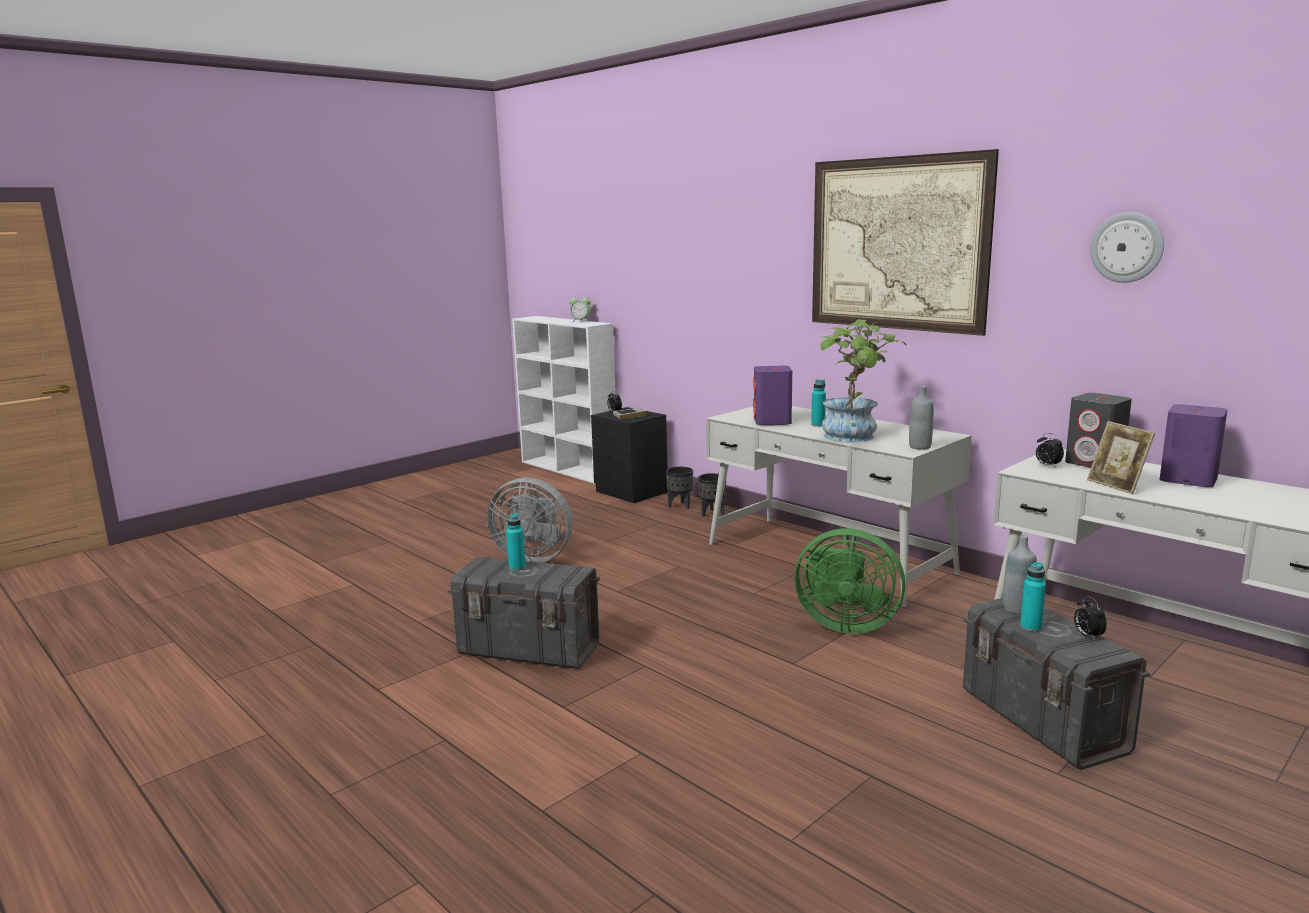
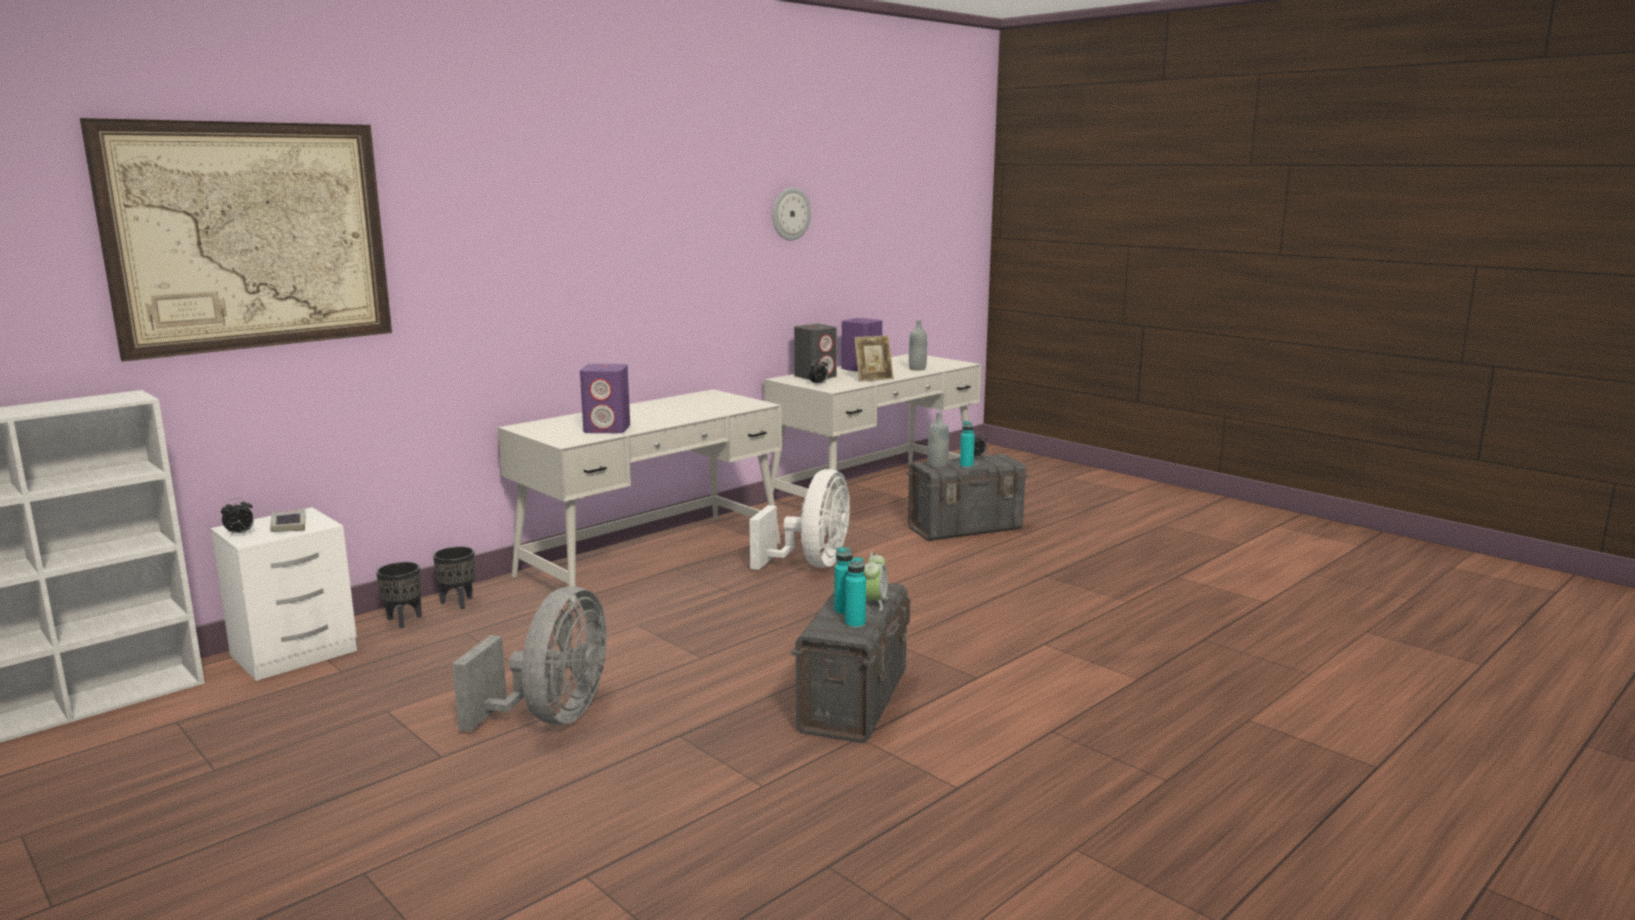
camera: 90 degrees left, 0 degrees up
(580, 321) = (58, 402): alarm clock -> alarm clock (874, 602)
(631, 492) = (297, 653): black nightstand -> white nightstand
(818, 425) = (638, 418): turquoise bottle -> turquoise bottle (855, 624)
(844, 624) = (812, 564): green fan -> white fan
(855, 437) = (701, 412): potted plant -> none
(897, 244) = (626, 219): picture -> picture (251, 236)
(920, 447) = (747, 401): grey bottle -> grey bottle (917, 369)

